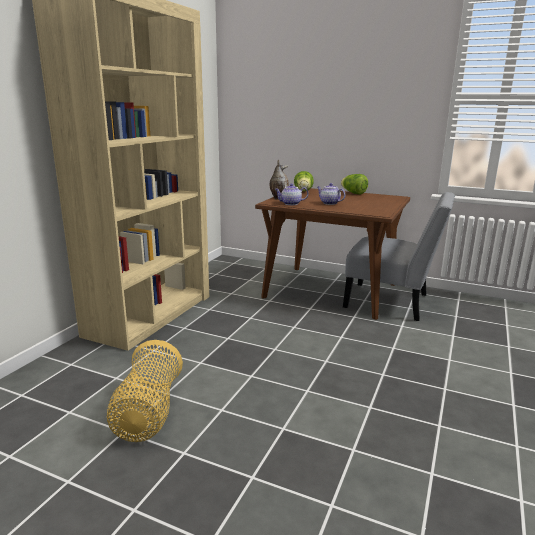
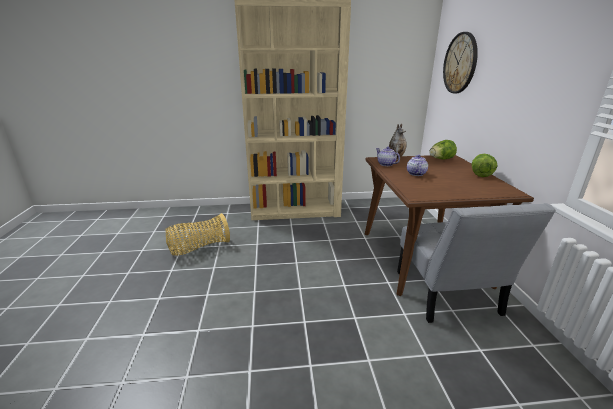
camera: 60 degrees right, 5 degrees up
(272, 96) = (460, 63): none -> wall clock

